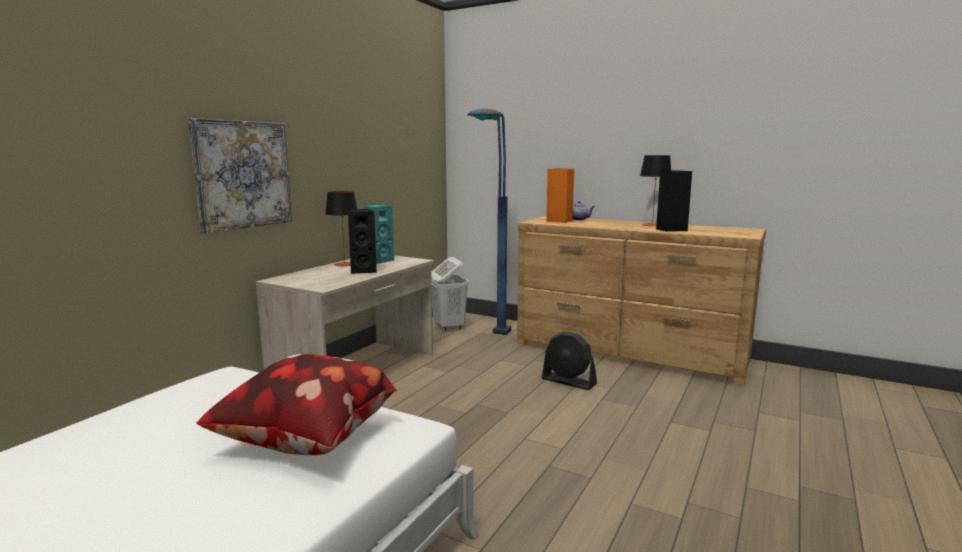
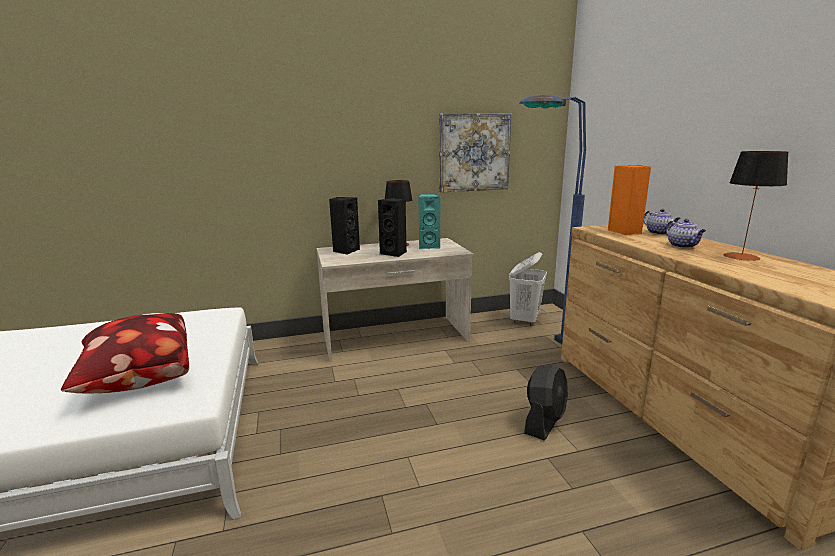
camera: 45 degrees right, 5 degrees up
(243, 174) = (308, 164): picture -> picture (474, 153)
(569, 382) = (544, 421): black fan -> black fan turned 135 degrees counterclockwise
(613, 224) = (683, 246): none -> teapot
(670, 230) = (742, 269): black speaker -> black speaker (345, 251)

